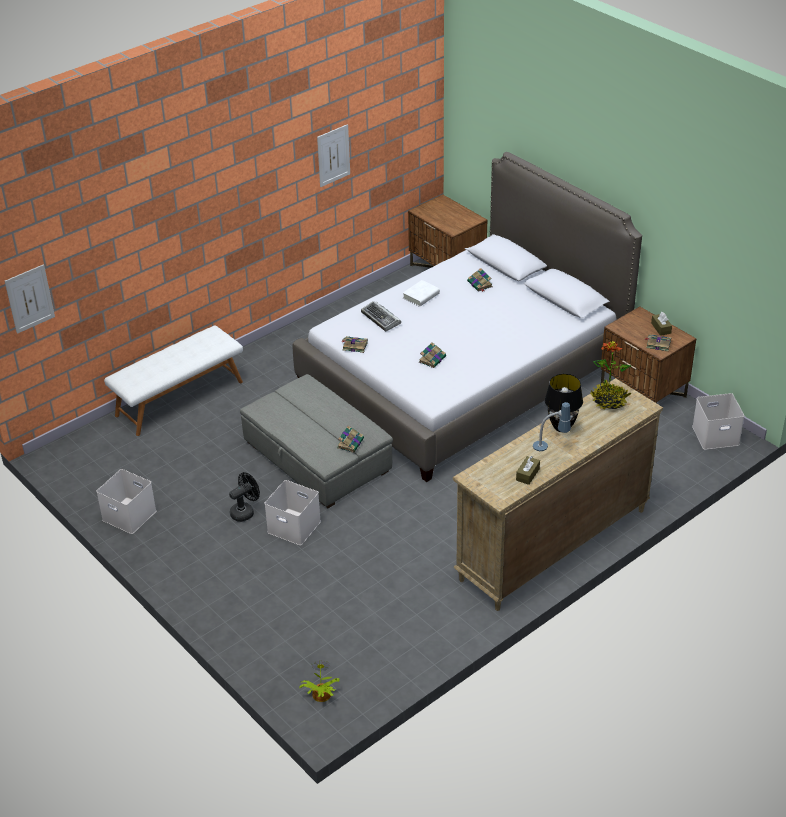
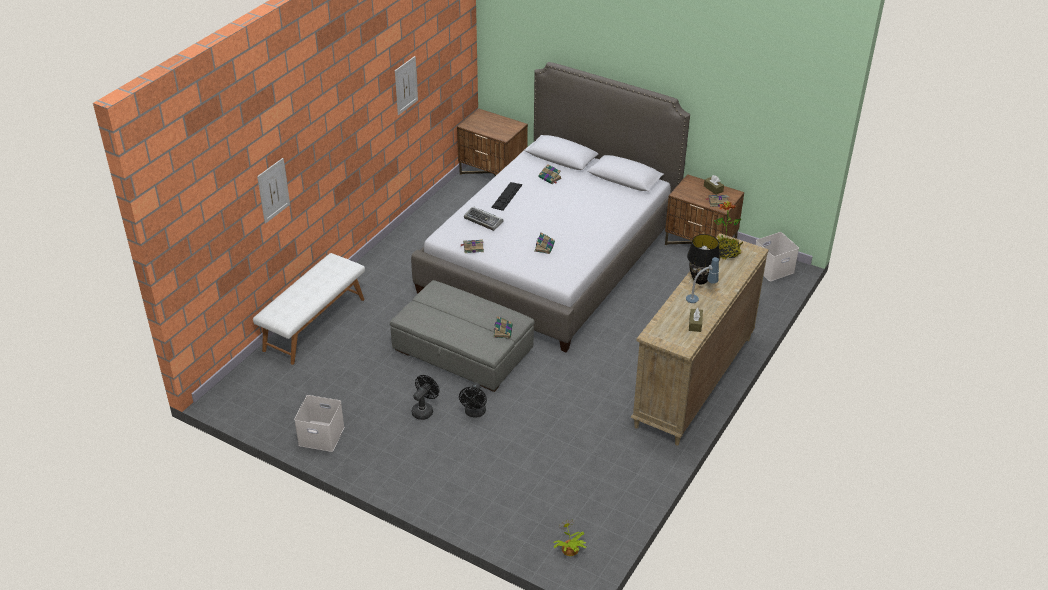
camera: 20 degrees left, 0 degrees up
(29, 298) = (194, 254): picture -> picture (273, 190)
(295, 526) = (474, 413): white storage box -> black fan
(421, 296) = (506, 196): white book -> keyboard

